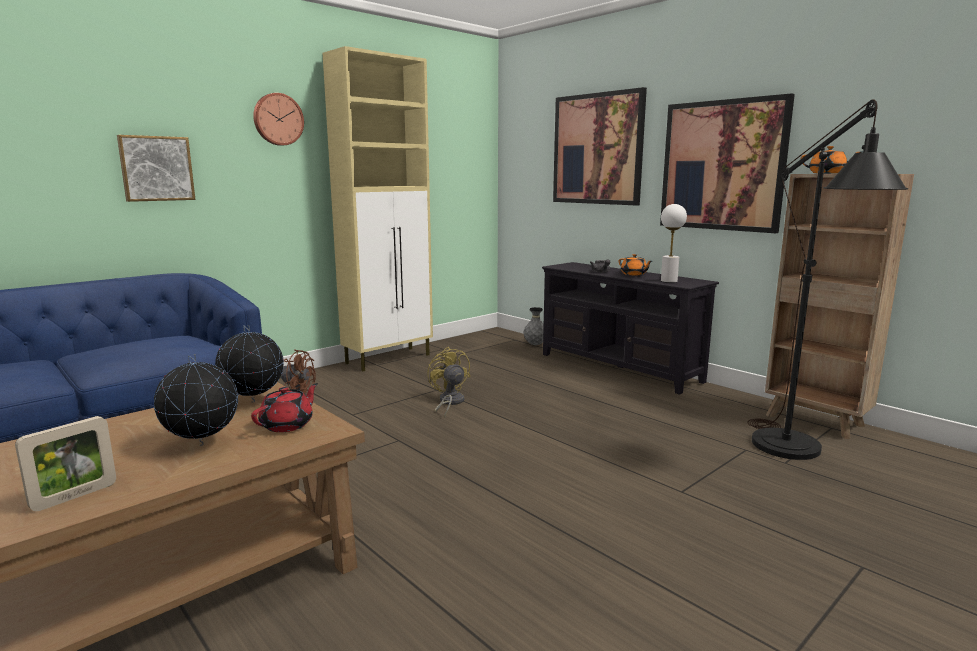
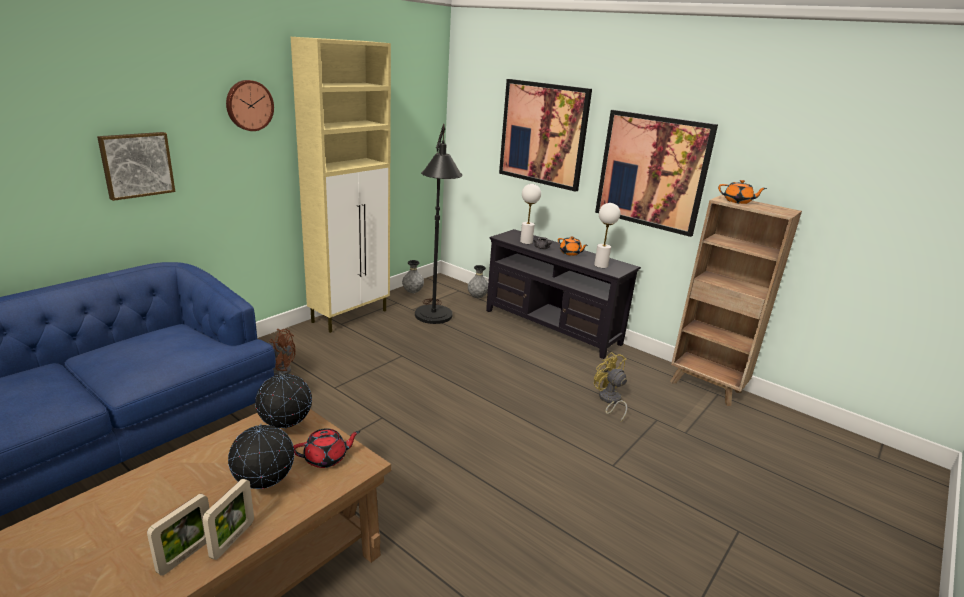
camera: 10 degrees left, 10 degrees up
(138, 485) = (232, 539): none -> picture frame
(288, 425) = (326, 458): red teapot -> red teapot turned 45 degrees clockwise
(449, 402) = (416, 371): yellow fan -> yellow fan (609, 401)
(463, 341) = (412, 292): none -> grey vase
(583, 268) = (526, 242): none -> white table lamp
(794, 454) = (691, 423): black floor lamp -> black floor lamp (433, 320)

